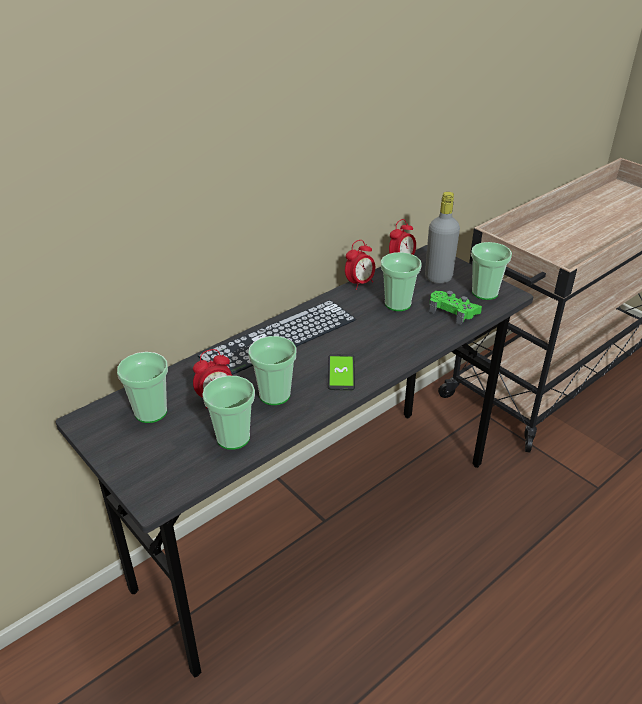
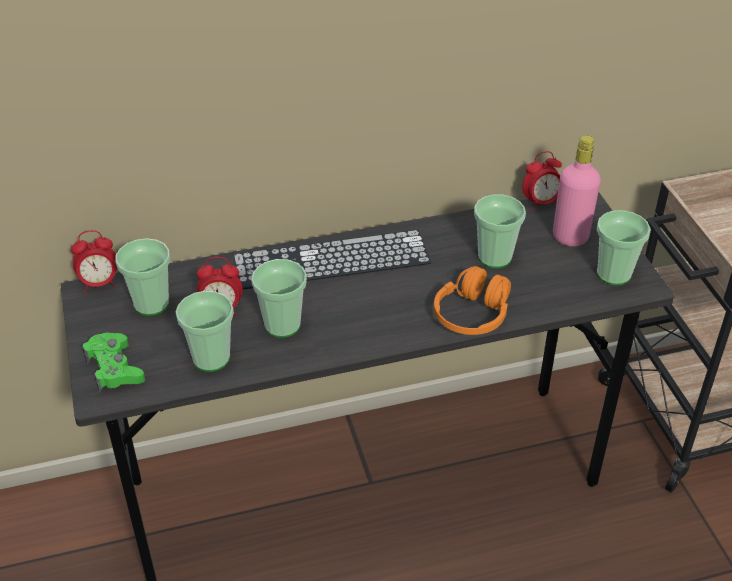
camera: 25 degrees right, 5 degrees up
(341, 373) = (369, 322): phone -> none
(359, 283) = (468, 218): alarm clock -> alarm clock (99, 284)
(412, 345) = (472, 315): none -> orange headphones
(438, 278) = (570, 237): grey bottle -> pink bottle
(453, 311) = (554, 287): green game controller -> green game controller (114, 368)

